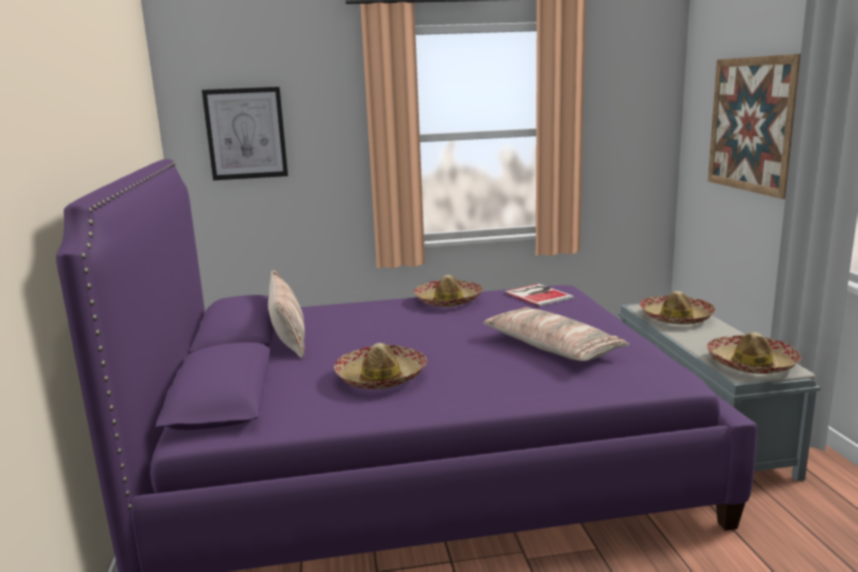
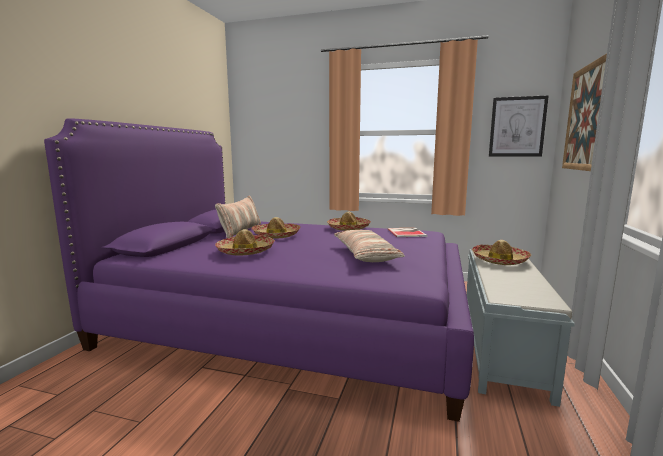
camera: 25 degrees right, 5 degrees down
(246, 133) = (269, 127): picture -> picture (517, 127)
(751, 364) = (520, 294): hat -> hat (276, 235)

